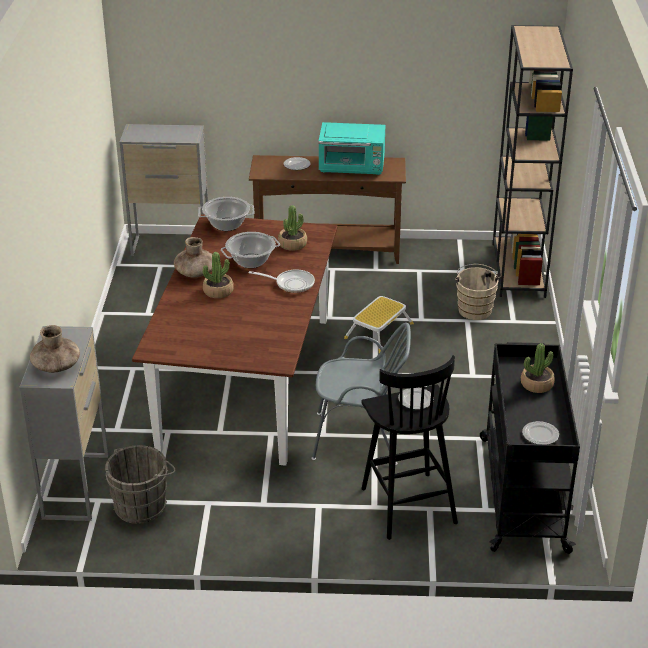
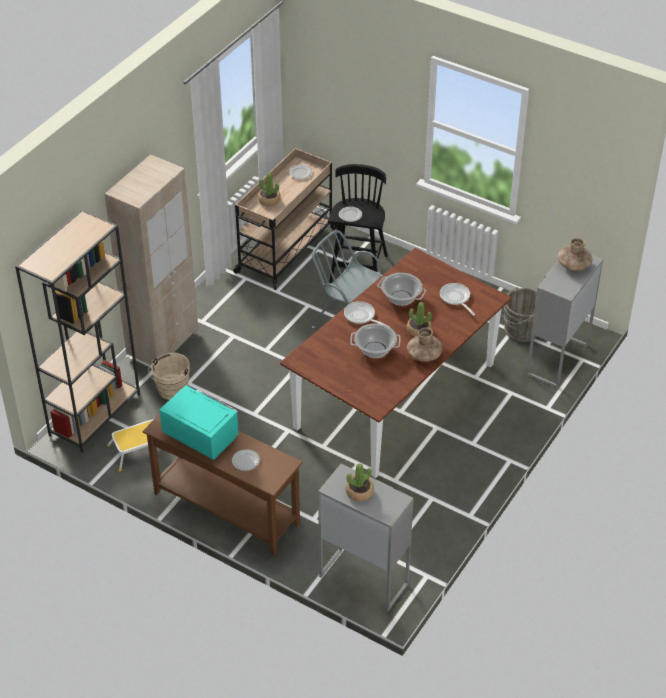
camera: 150 degrees left, 10 degrees up
(198, 334) = (456, 298): none -> frying pan
(226, 224) = (366, 397): cooking pot -> cooking pot (401, 298)
(292, 244) = (331, 354): potted plant -> potted plant (359, 492)
(379, 331) = (262, 400): yellow step ladder -> yellow step ladder (139, 449)
(522, 491) = (285, 251): black cart -> beige cart
(532, 342) = (163, 344): none -> beige cabinet

